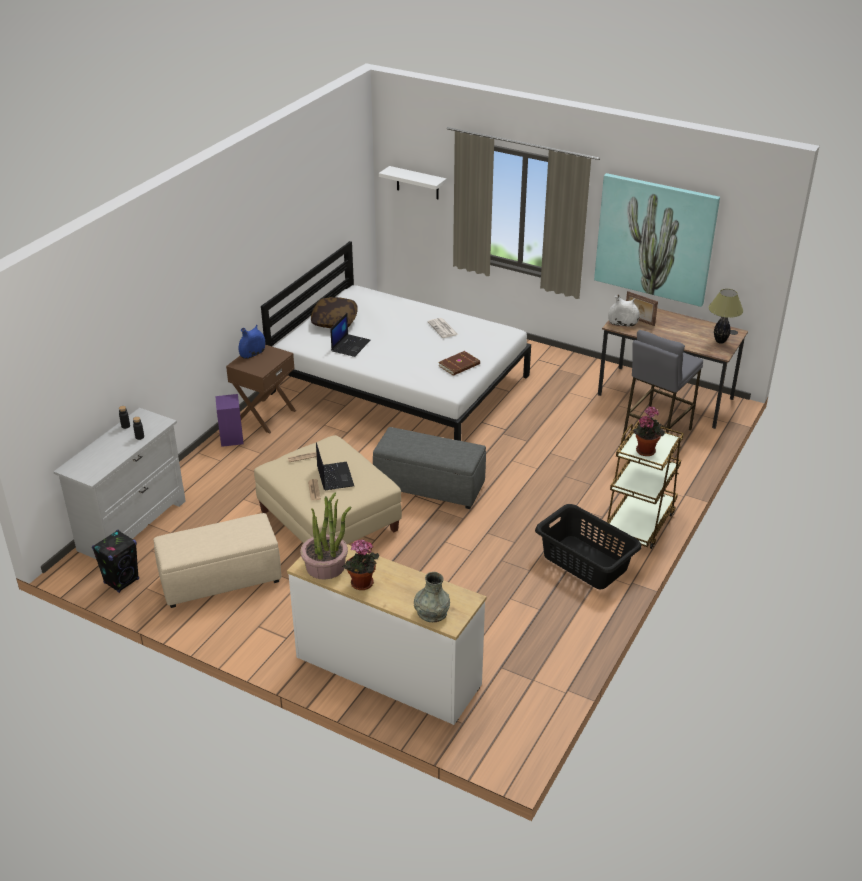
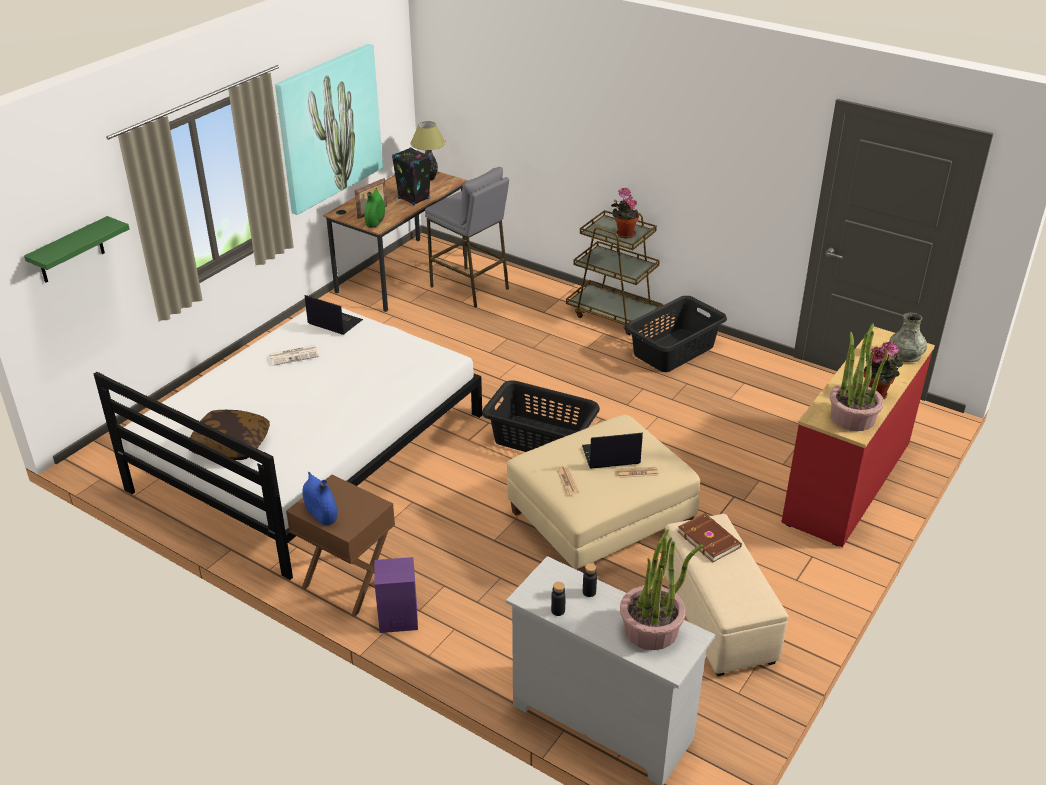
camera: 85 degrees left, 0 degrees up
(101, 461) = (651, 629): none -> potted plant
(121, 581) = (727, 722): black speaker -> black speaker (413, 198)
(350, 345) = (308, 432): laptop -> laptop (334, 322)
(387, 671) = (848, 482): white dresser -> red dresser
(417, 183) = (71, 251): white shelf -> green shelf
(428, 486) = (540, 439): grey ottoman -> black laundry basket
(459, 365) = (389, 349): brown book -> brown book (709, 539)
(622, 323) = (375, 222): white vase -> green vase

